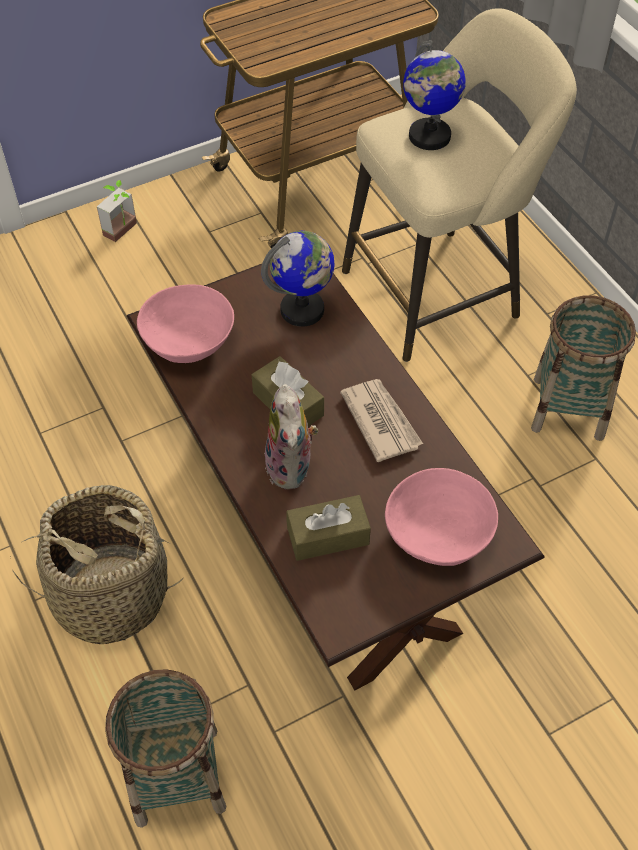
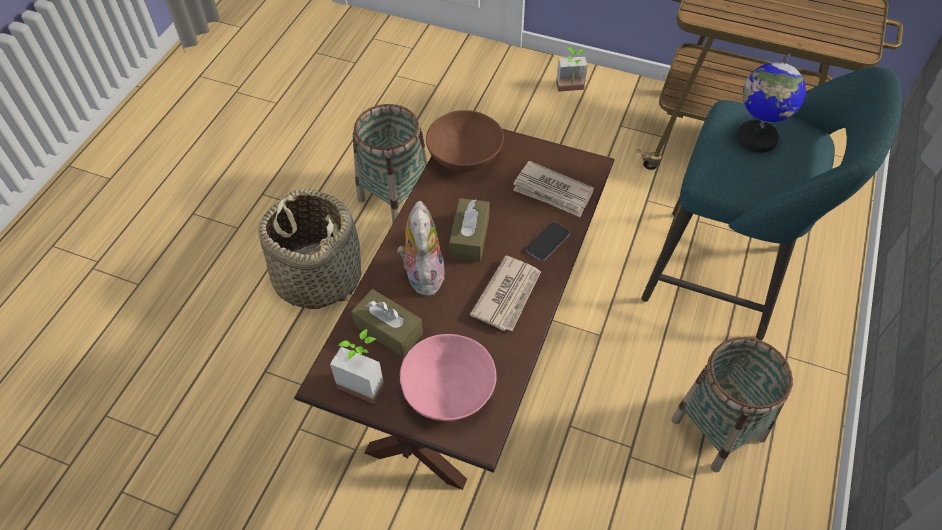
camera: 50 degrees right, 0 degrees up
(177, 775) = (231, 398): basket -> basket (395, 197)
(190, 341) = (465, 157): pink bowl -> brown bowl
(292, 467) = (422, 274): plush toy -> plush toy turned 135 degrees clockwise
(302, 310) = (553, 192): globe -> newspaper
(353, 353) = (547, 242): none -> phone
(366, 591) = (365, 379): none -> potted plant
(438, 291) = (724, 276): beige stool -> turquoise stool

